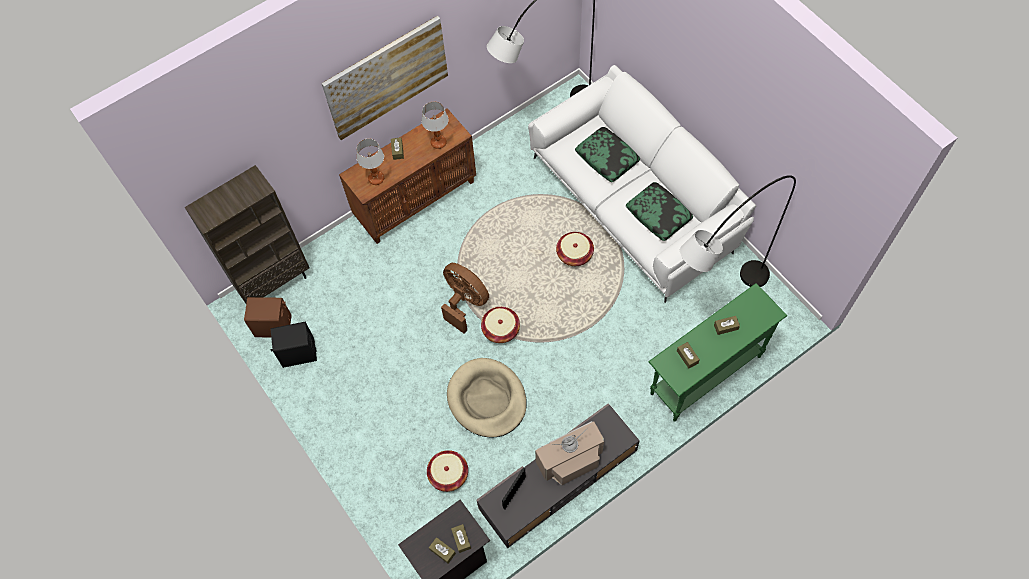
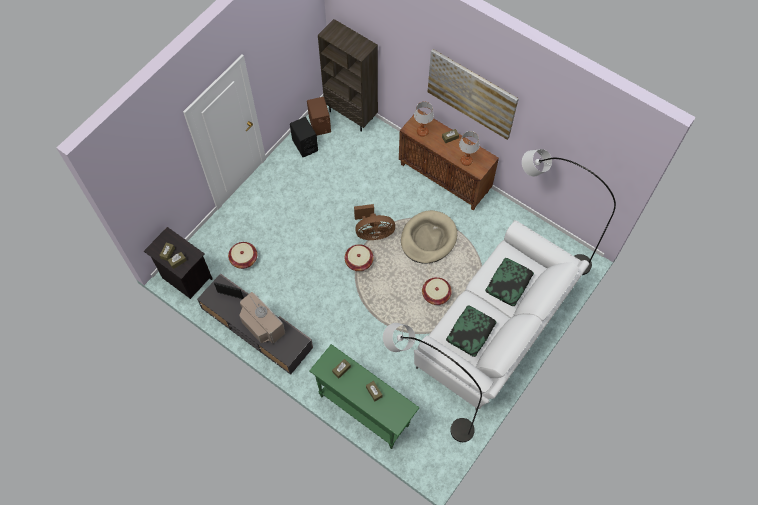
camera: 70 degrees right, 0 degrees up
(465, 302) = (373, 232): brown fan -> brown fan turned 60 degrees clockwise
(487, 399) = (303, 267): beige dog bed -> beige dog bed (428, 238)

